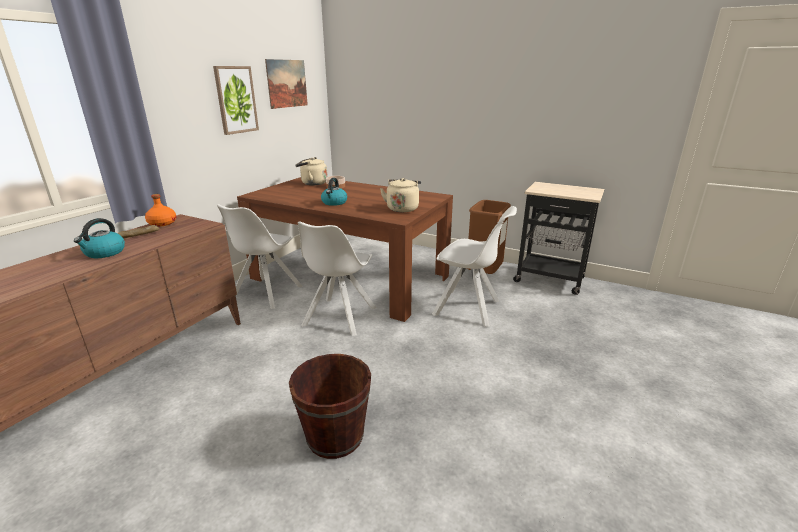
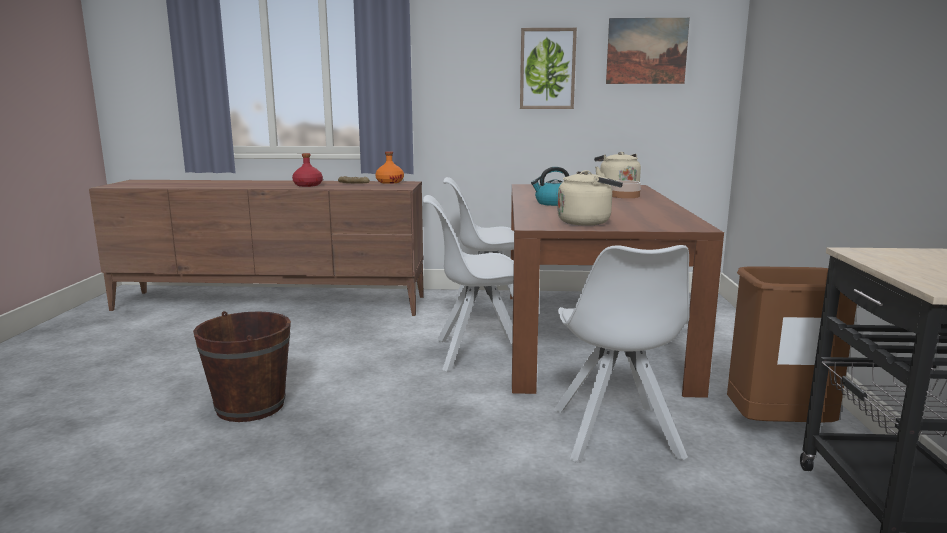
camera: 65 degrees right, 10 degrees down
(104, 253) = (308, 185): kettle -> red bottle

